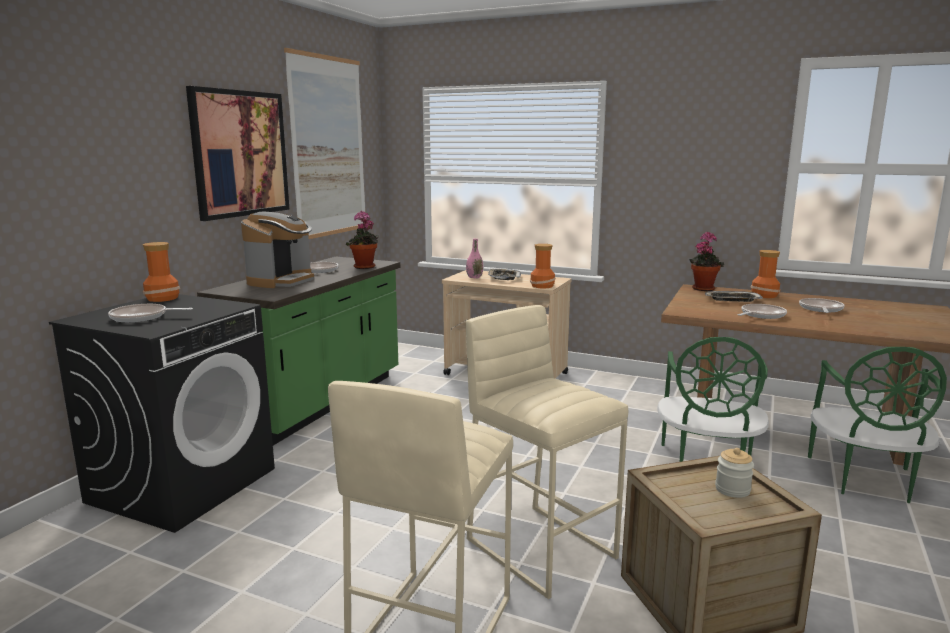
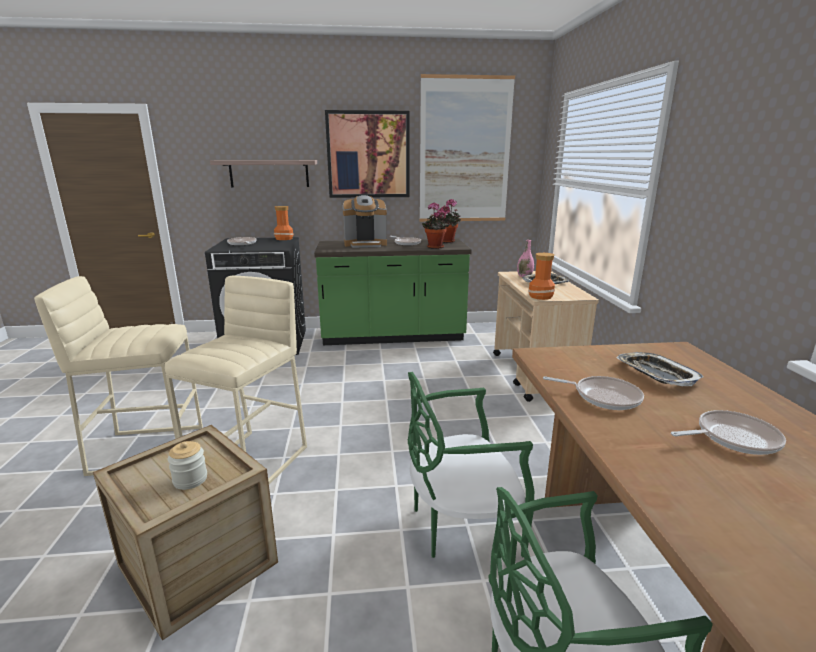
camera: 60 degrees right, 5 degrees up
(113, 189) = (269, 173): none -> shelf
(703, 288) = (686, 353): potted plant -> potted plant (448, 241)
(763, 295) = (733, 390): vase -> none

